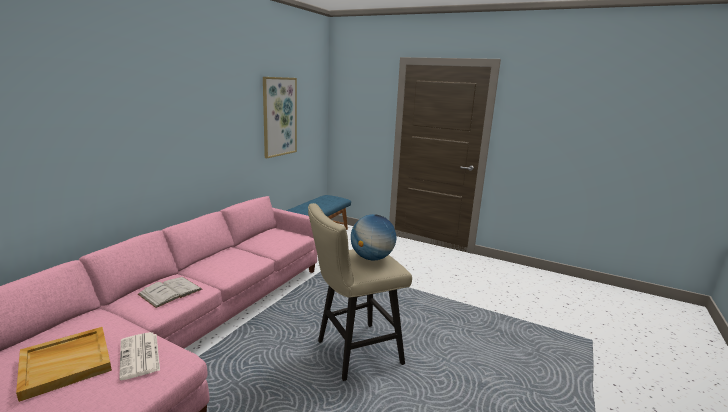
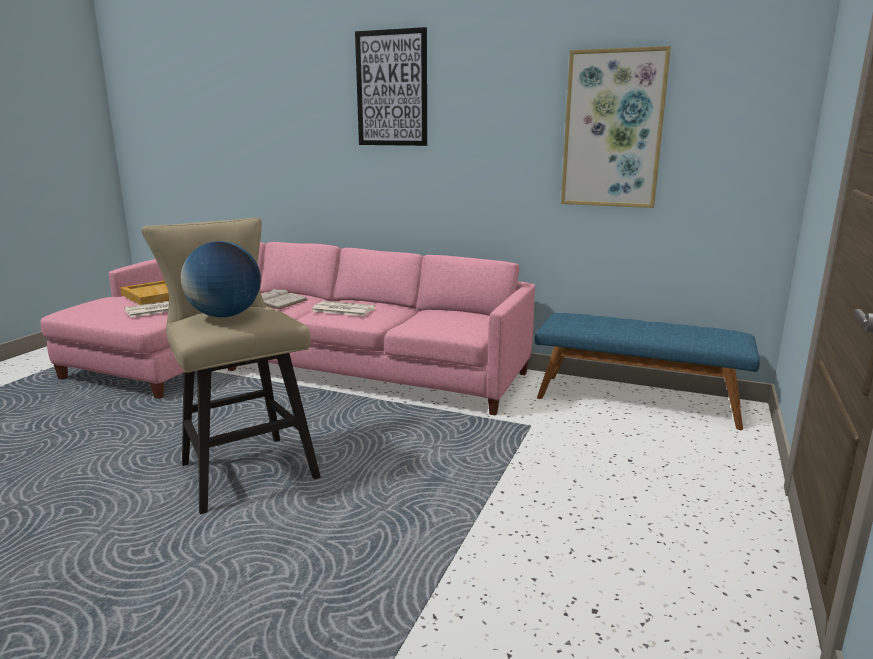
camera: 85 degrees right, 0 degrees up
(166, 96) = (392, 88): none -> picture
(229, 264) = (342, 309): none -> newspaper

